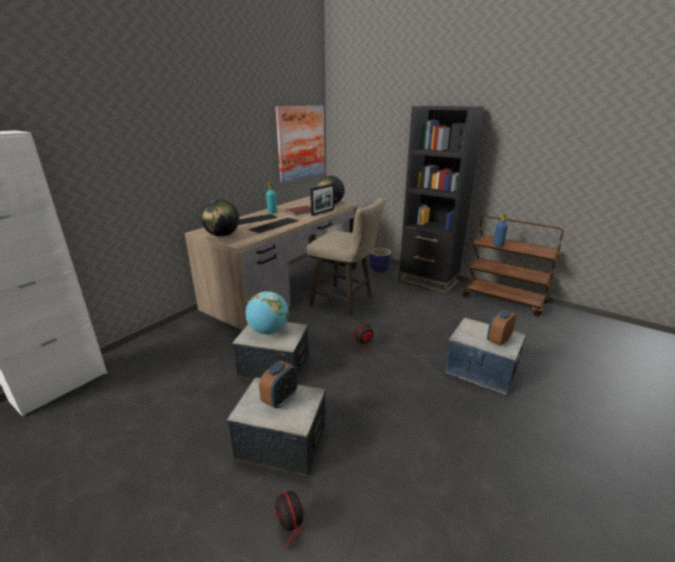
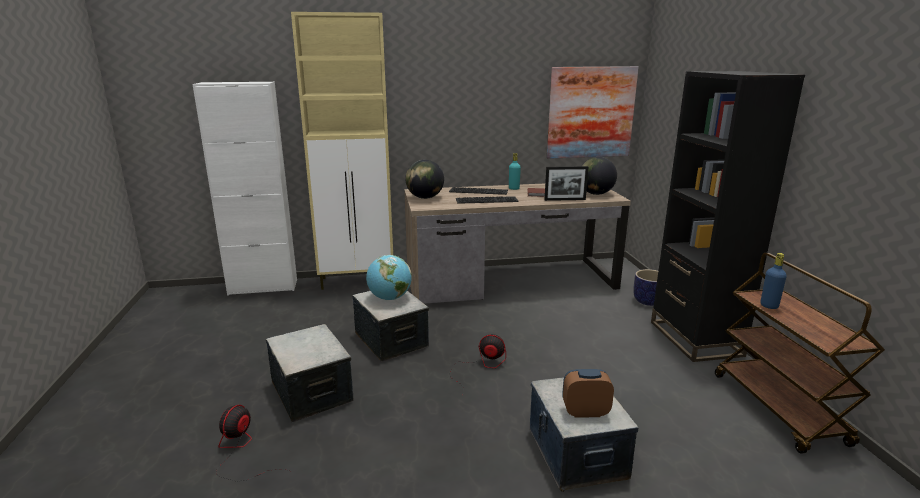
camera: 45 degrees right, 5 degrees down
(164, 335) = (358, 281): none -> beige cabinet
(280, 399) = (312, 345): alarm clock -> none
(346, 301) = (547, 317): beige stool -> none

